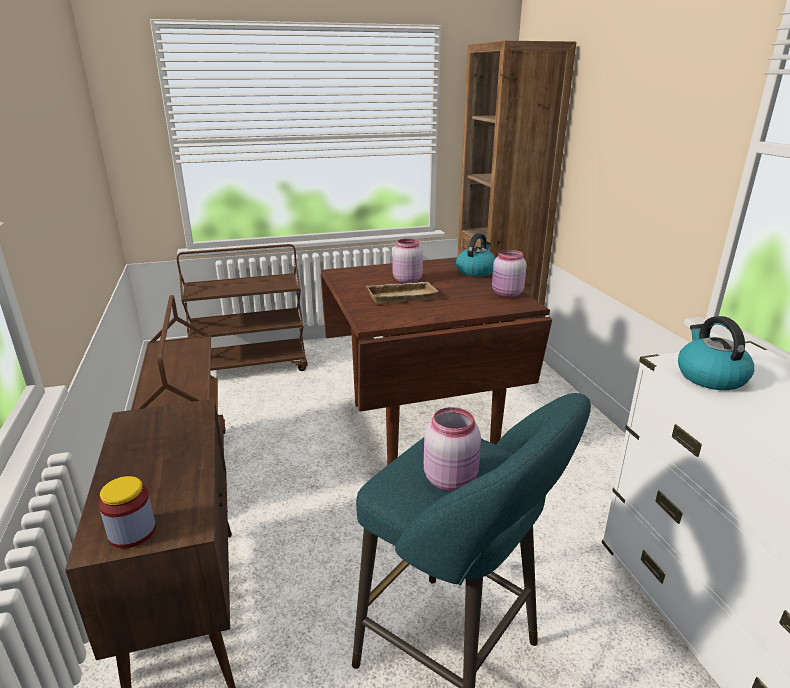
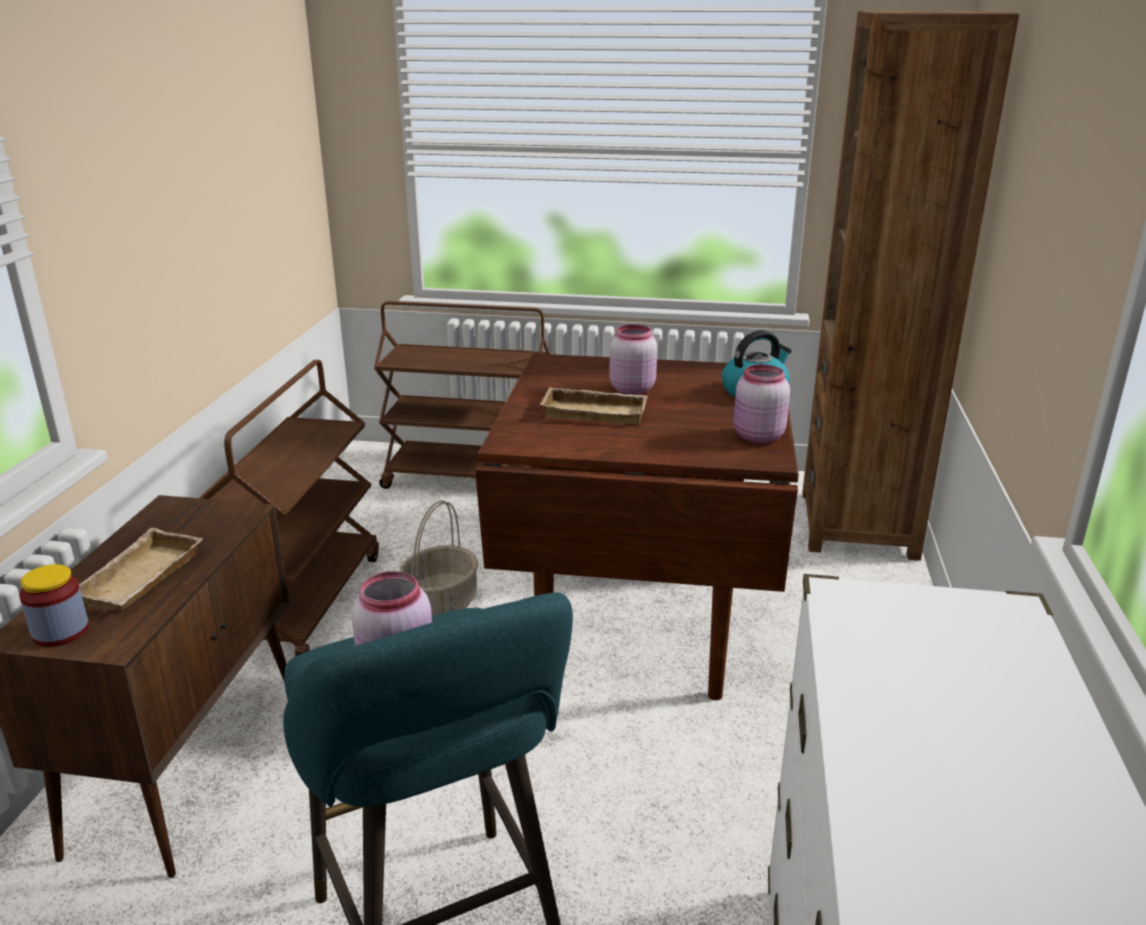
camera: 25 degrees right, 0 degrees up
(164, 475) = (142, 580): none -> beige tray
(290, 447) = (440, 602): none -> basket
(709, 376) = (874, 630): kettle -> none

